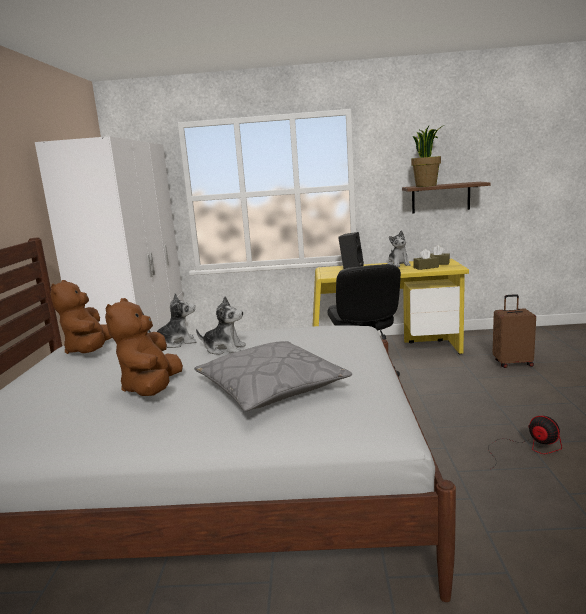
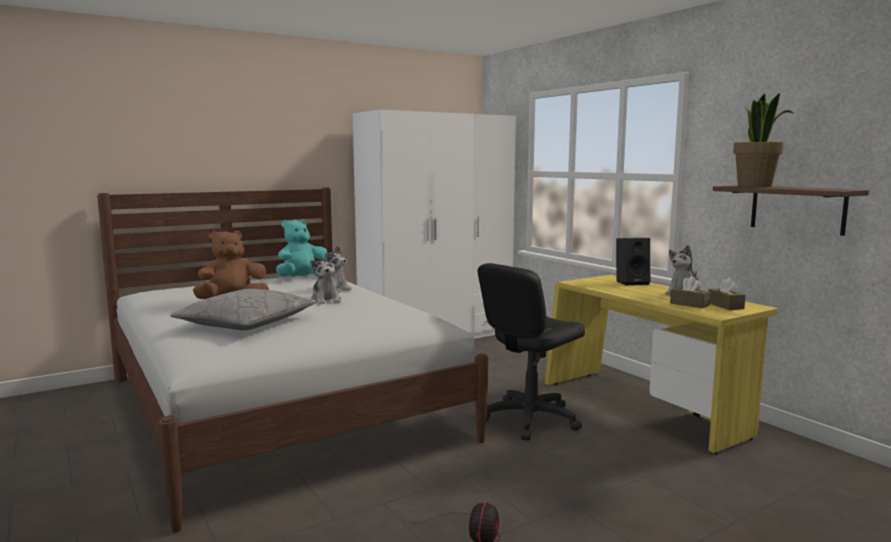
camera: 55 degrees right, 5 degrees down
(90, 350) = (302, 278): brown plush toy -> turquoise plush toy
(512, 363) = (742, 495): brown suitcase -> none

